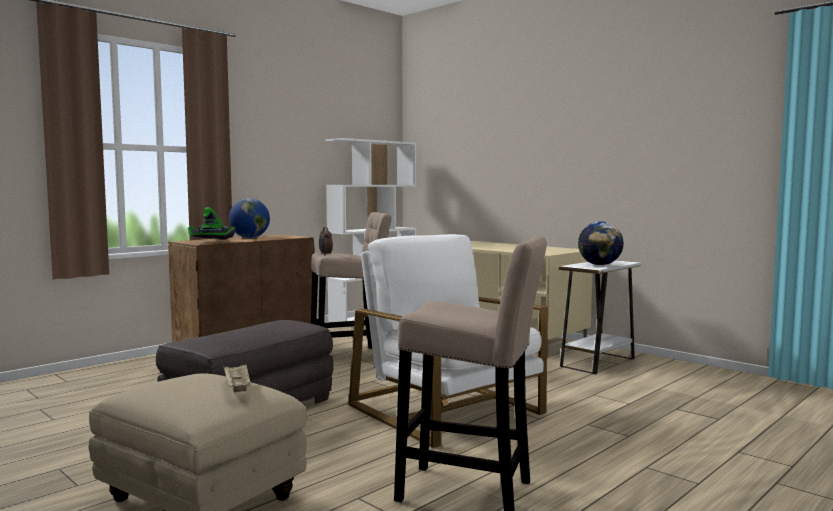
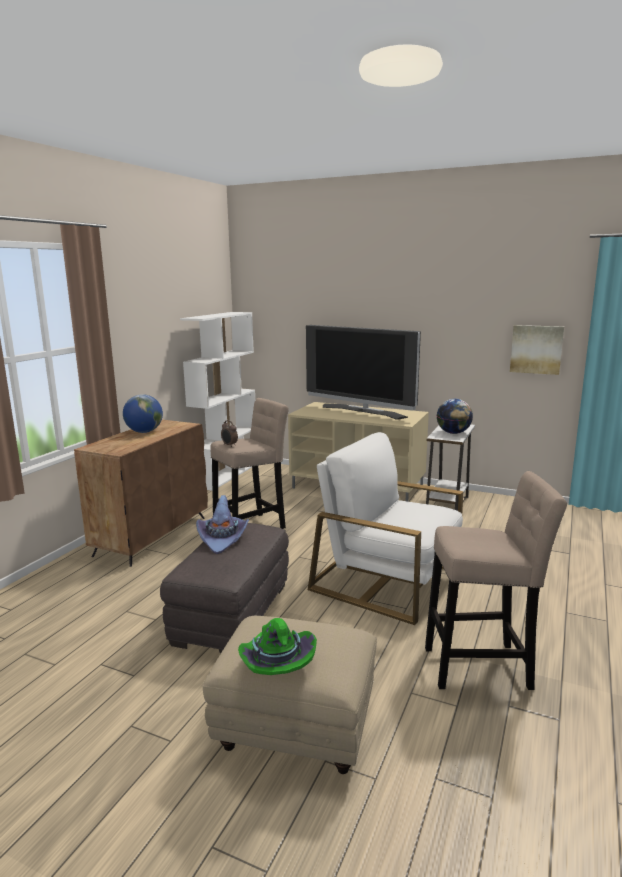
camera: 20 degrees left, 10 degrees up
(213, 242) = (124, 446): green hat -> green hat (276, 661)
(237, 388) = (328, 637): beige tray -> none
(253, 325) = (222, 538): none -> purple hat
(514, 246) = (363, 411): none -> television
(720, 165) = (536, 349): none -> picture

